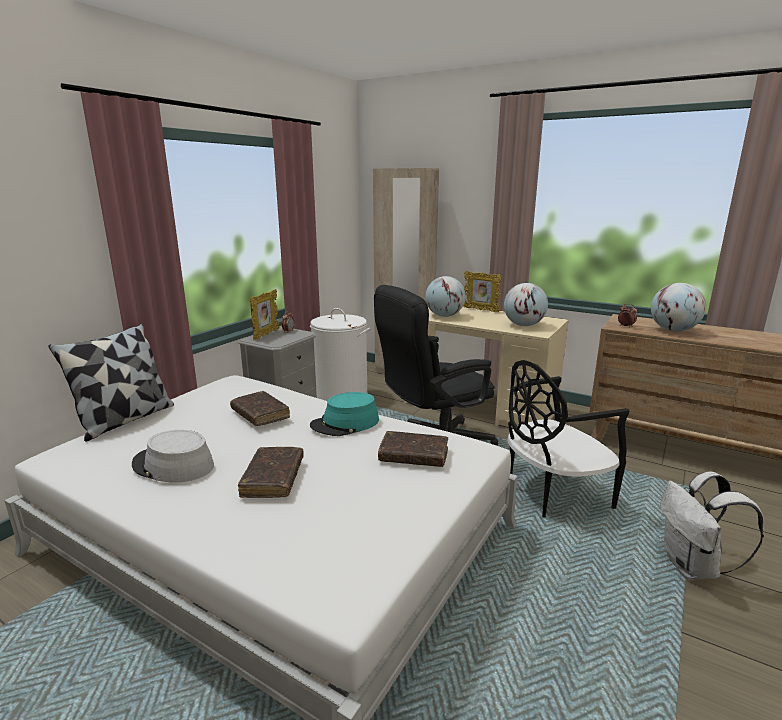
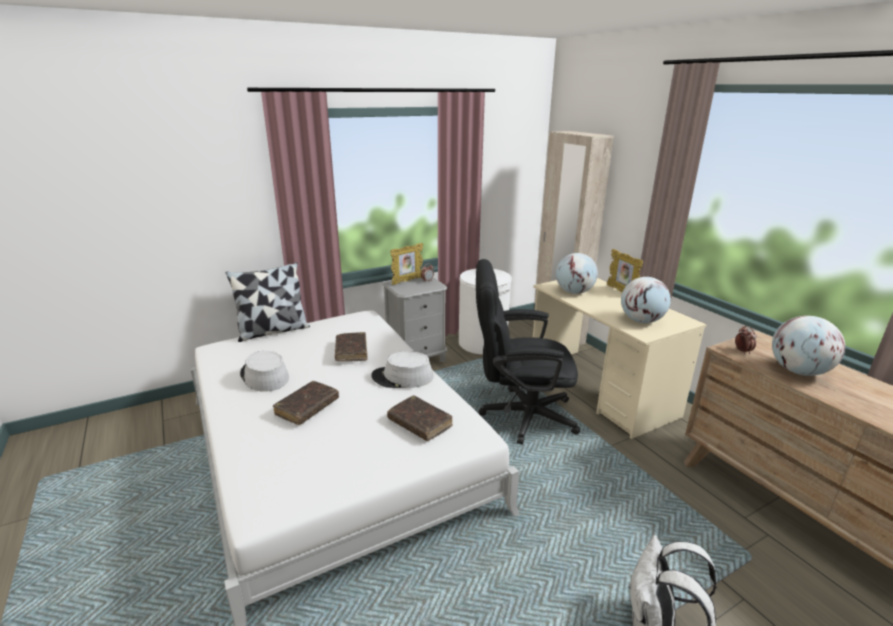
camera: 30 degrees right, 5 degrees up
(345, 423) = (402, 377): turquoise hat -> grey hat
(552, 494) = (583, 500): black chair -> none

